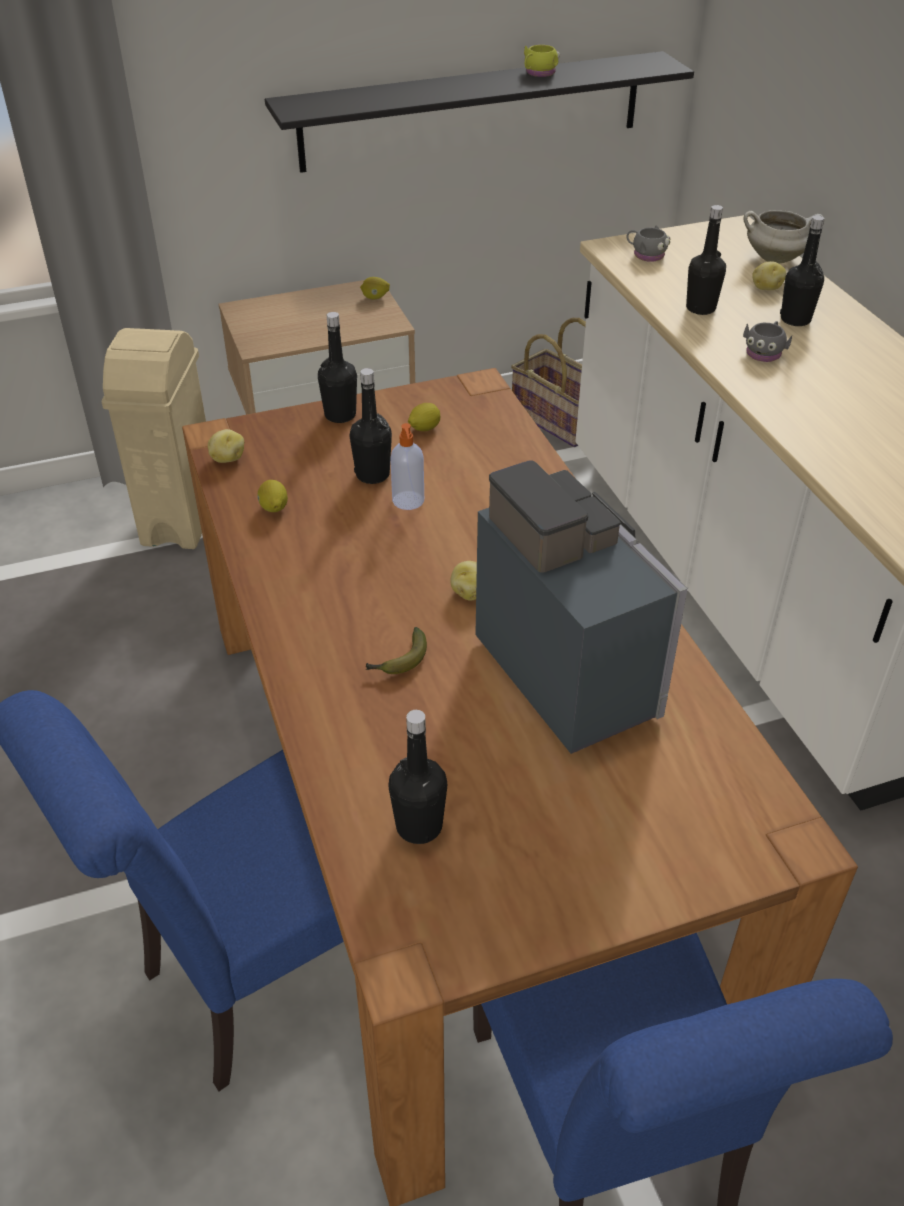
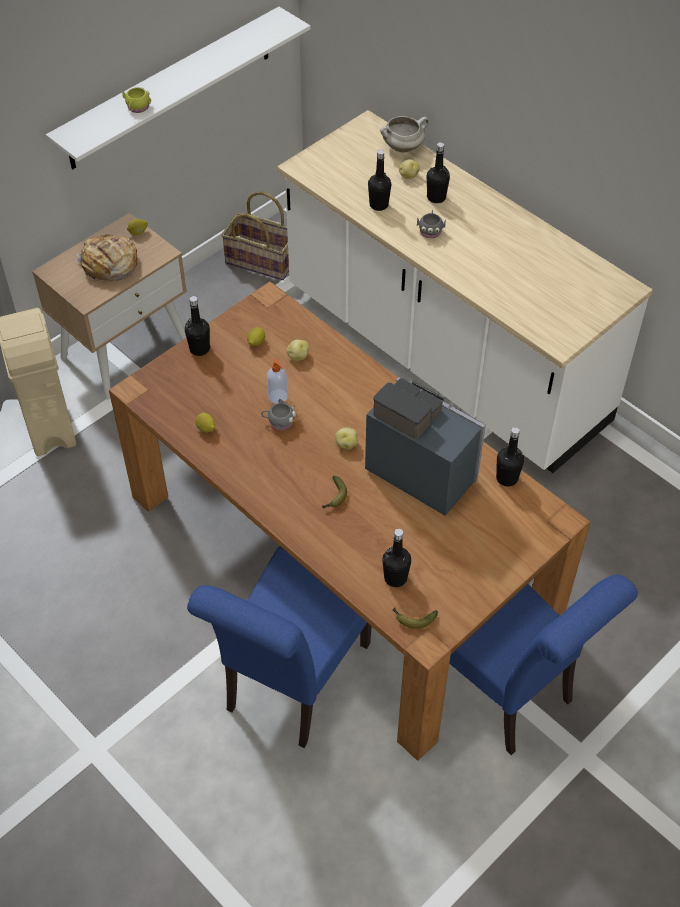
camera: 25 degrees left, 10 degrees up
(227, 458) = (154, 404): potato -> potato (298, 356)
(314, 320) = (109, 265): none -> bread
(372, 475) = (247, 386): black bottle -> black bottle (507, 478)
(404, 912) = (413, 619): none -> banana
(472, 111) = (170, 89): black shelf -> white shelf
(538, 73) = (212, 55): yellow mug -> yellow mug (137, 108)
(646, 255) = (324, 167): grey mug -> grey mug (279, 421)

